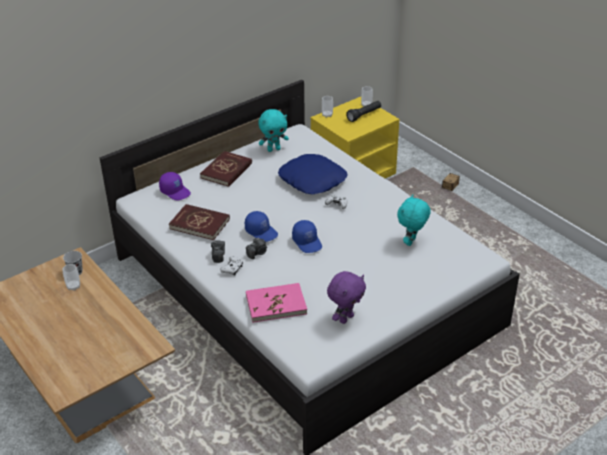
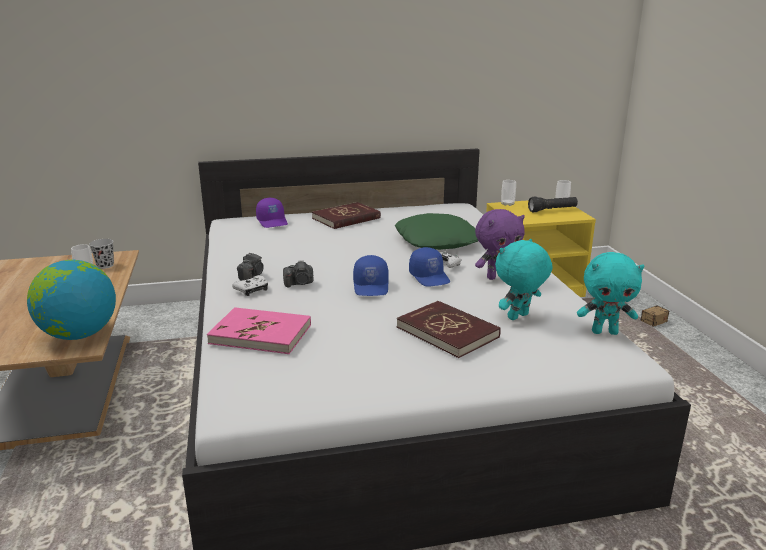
camera: 25 degrees right, 15 degrees down
(140, 339) = (79, 335): none -> globe
(199, 224) = (264, 247): red book -> red book (447, 332)
(261, 232) = (325, 267): blue cap -> blue cap (430, 277)
(274, 149) = (417, 213): turquoise plush toy -> turquoise plush toy (604, 332)
(313, 180) = (437, 241): blue pillow -> green pillow
(345, 318) = (339, 373): purple plush toy -> purple plush toy (496, 277)

